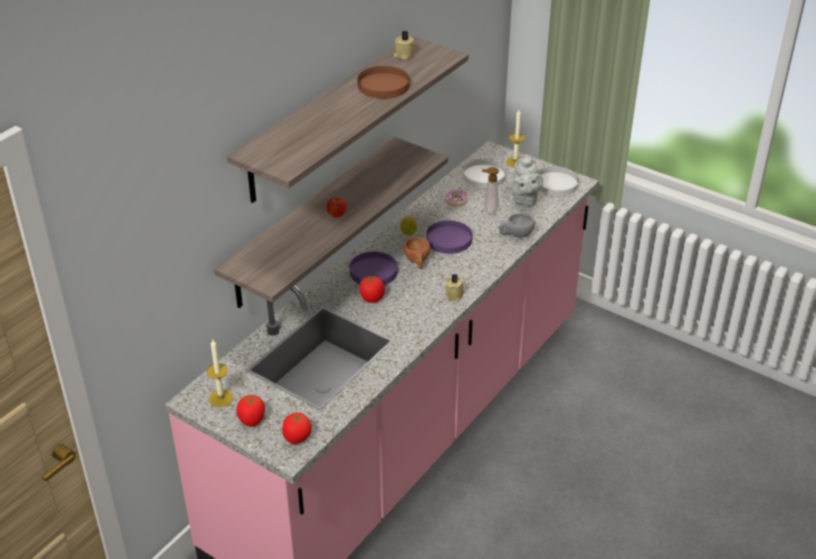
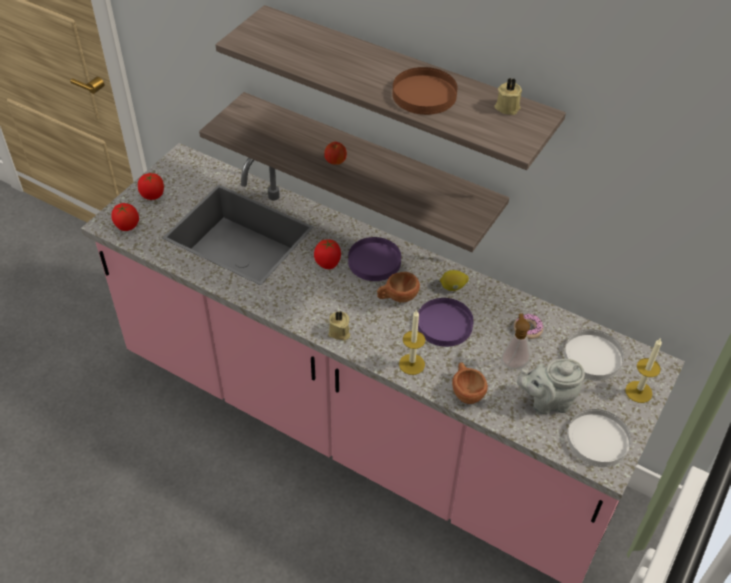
camera: 85 degrees right, 10 degrees up
(221, 398) = (183, 173): candle -> candle (412, 364)
(515, 235) = (466, 391): grey cup -> brown cup

